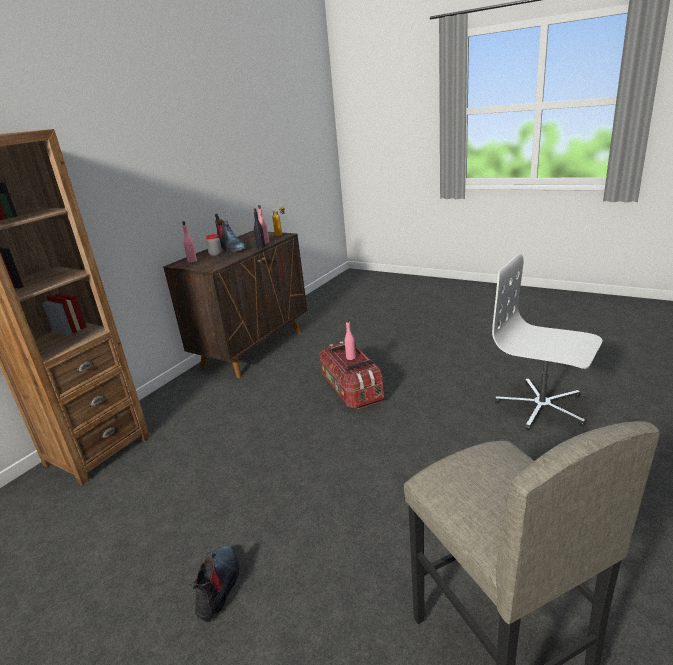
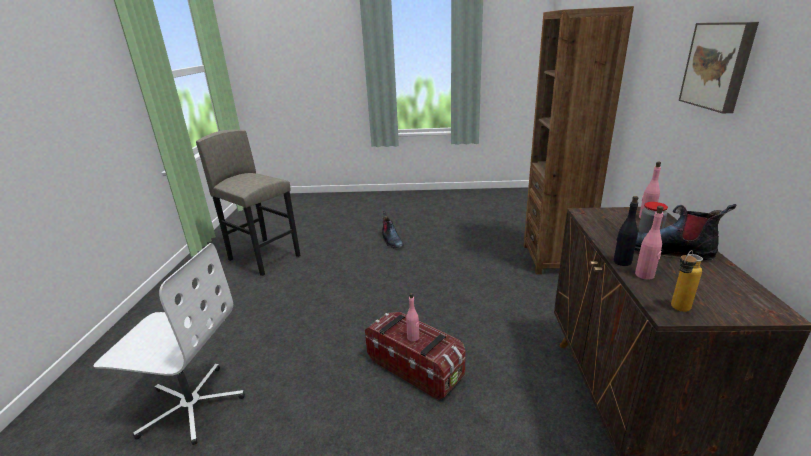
camera: 150 degrees right, 0 degrees up
(149, 160) = (718, 65): none -> picture

